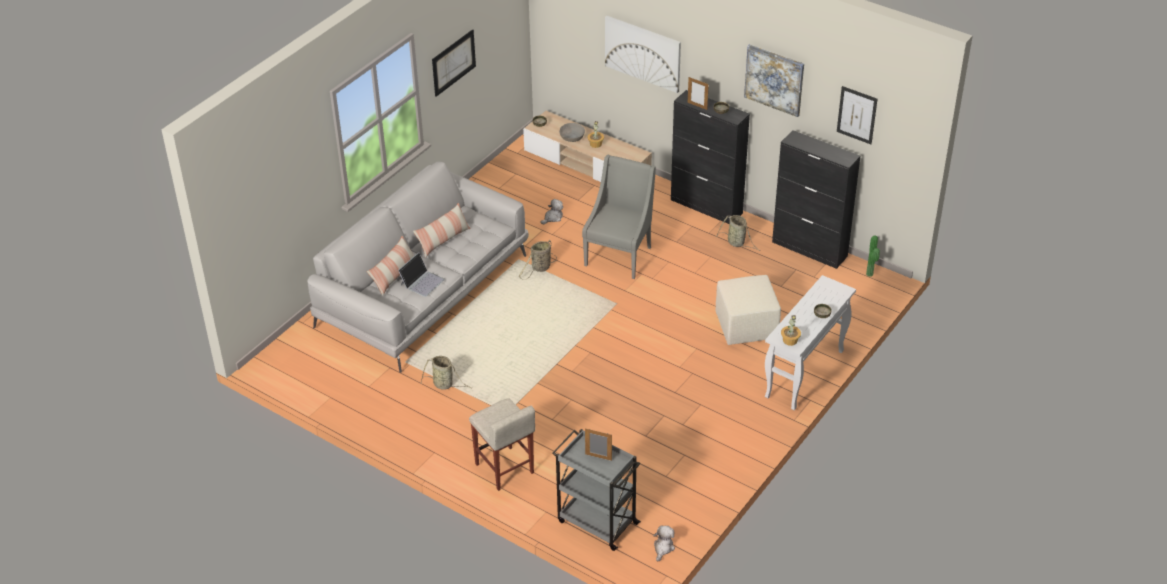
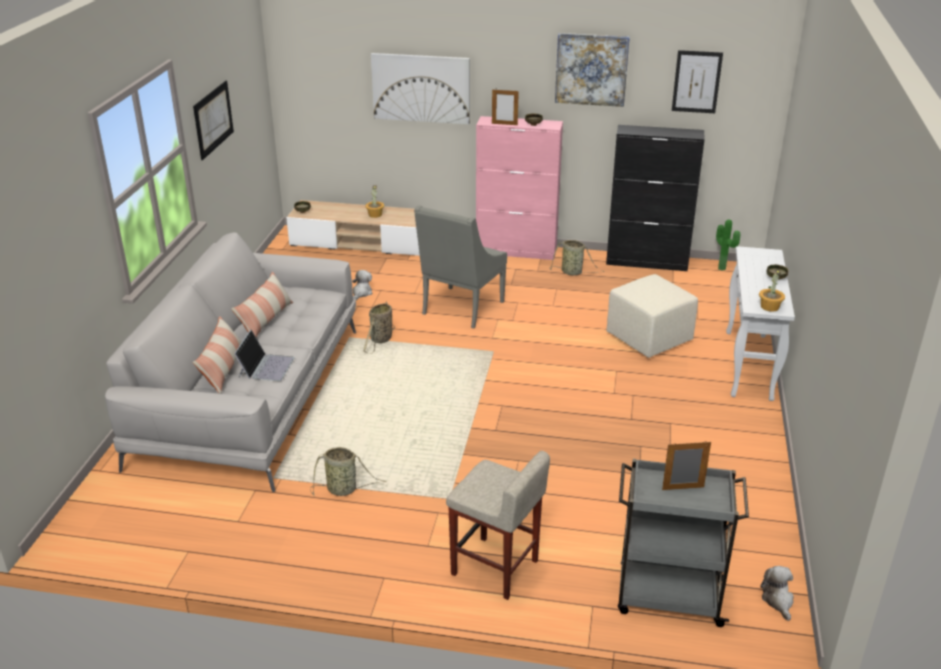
camera: 25 degrees left, 10 degrees down
(572, 137) = (345, 214): grey bowl -> none
(619, 255) = (461, 309): grey armchair -> grey armchair turned 150 degrees counterclockwise
(706, 207) = (516, 251): black cabinet -> pink cabinet

